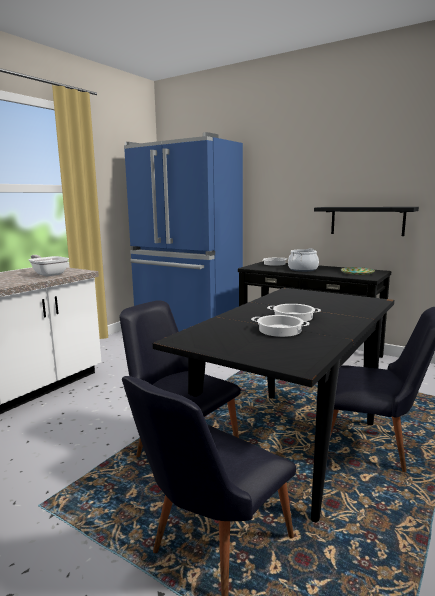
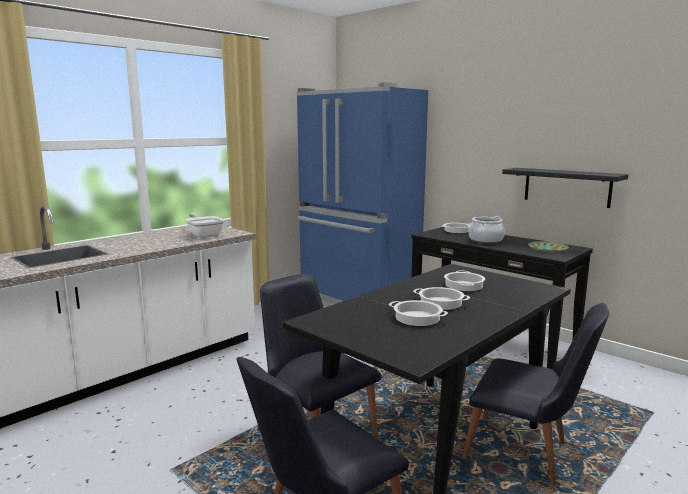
camera: 10 degrees right, 0 degrees up
(305, 303) = (464, 285): none -> cooking pot

